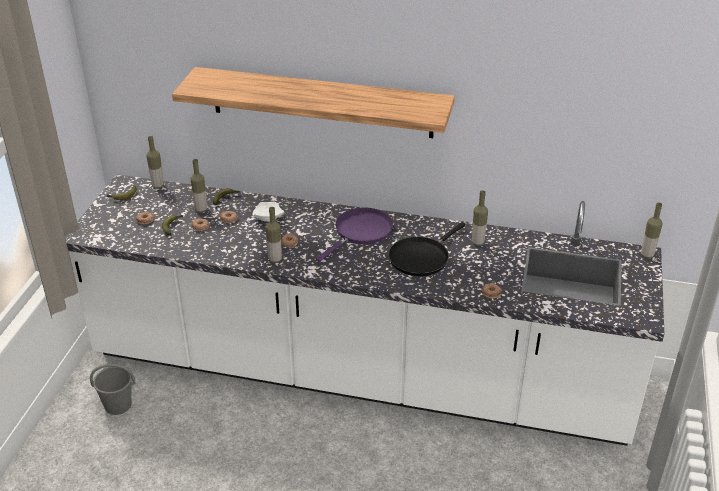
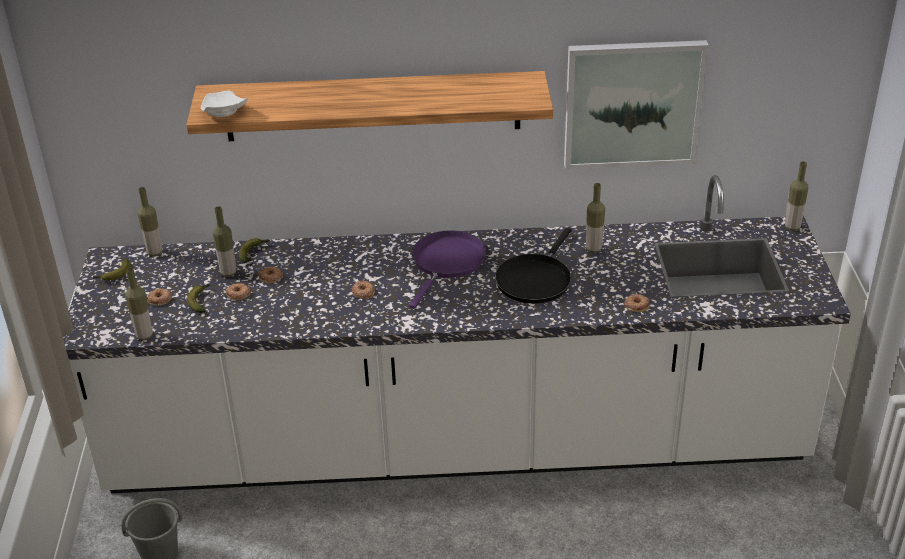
camera: 15 degrees left, 0 degrees up
(267, 217) = (320, 266): white plate -> white plate (223, 112)
(275, 259) = (355, 317): bottle -> bottle (144, 336)
(524, 133) = (633, 104): none -> picture

